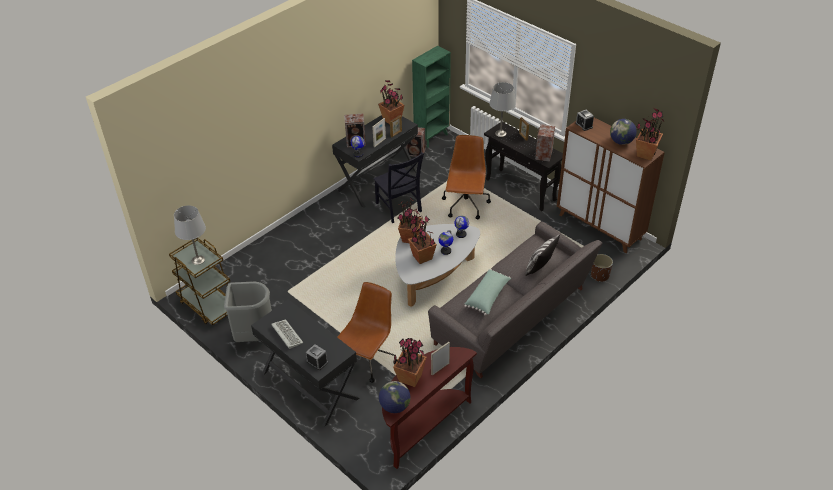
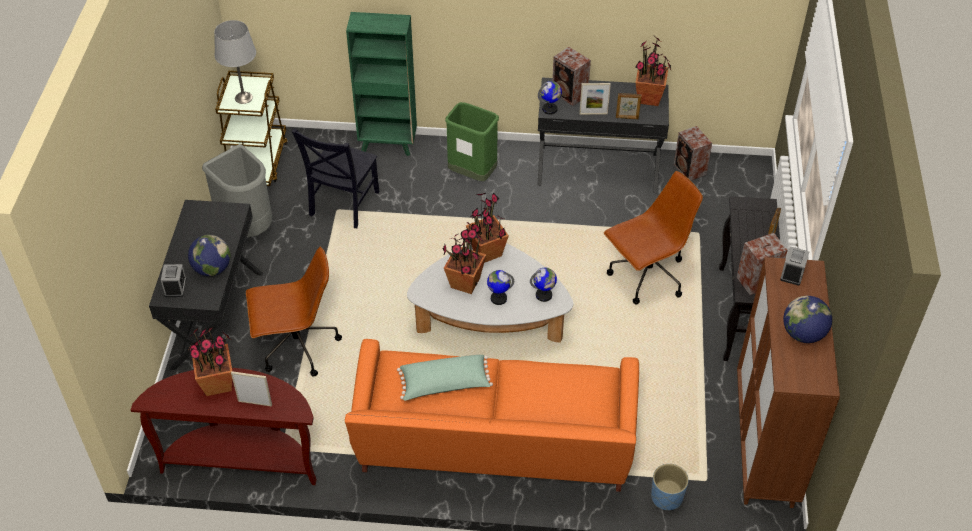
camera: 50 degrees right, 5 degrees up
(286, 334) = (195, 236): keyboard -> none
(327, 225) = (472, 174): none -> green trash can
(395, 406) = (162, 396): globe -> globe (212, 269)
(399, 208) = (570, 218): black chair -> black chair (343, 205)
(432, 137) = (738, 166): green bookcase -> green bookcase (388, 144)
(500, 133) = (748, 212): grey table lamp -> none
(513, 318) = (494, 446): grey sofa -> orange sofa
(540, 267) = (551, 408): pillow -> none
(600, 275) = (666, 497): brown planter -> blue planter
(645, 154) = (806, 376): potted plant -> none

